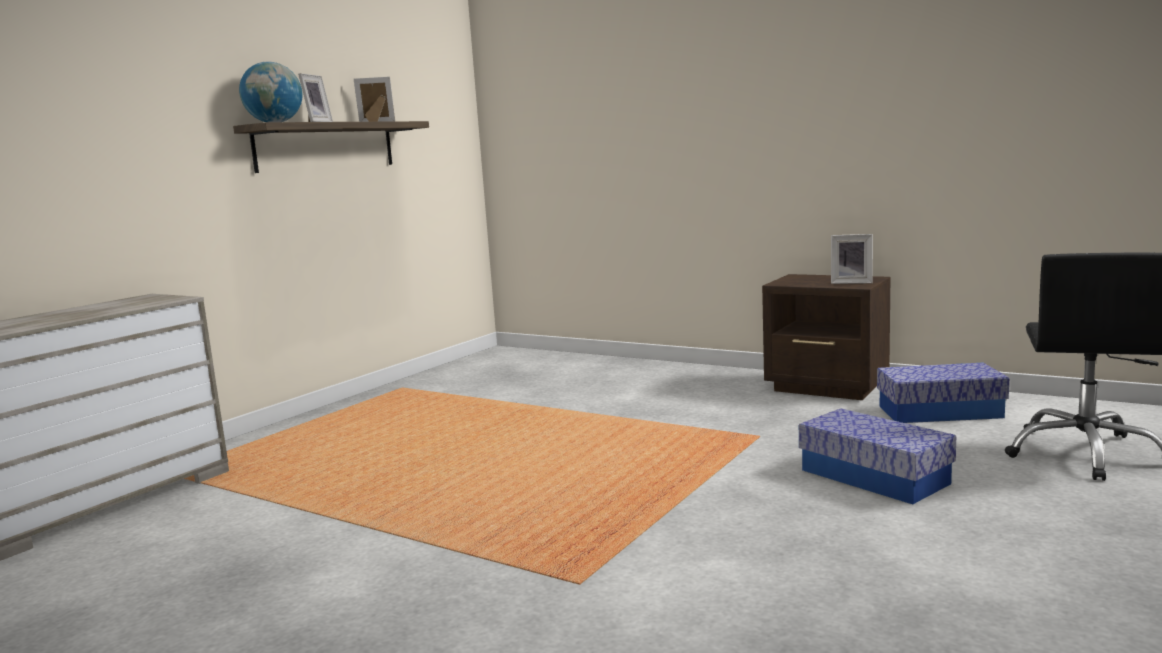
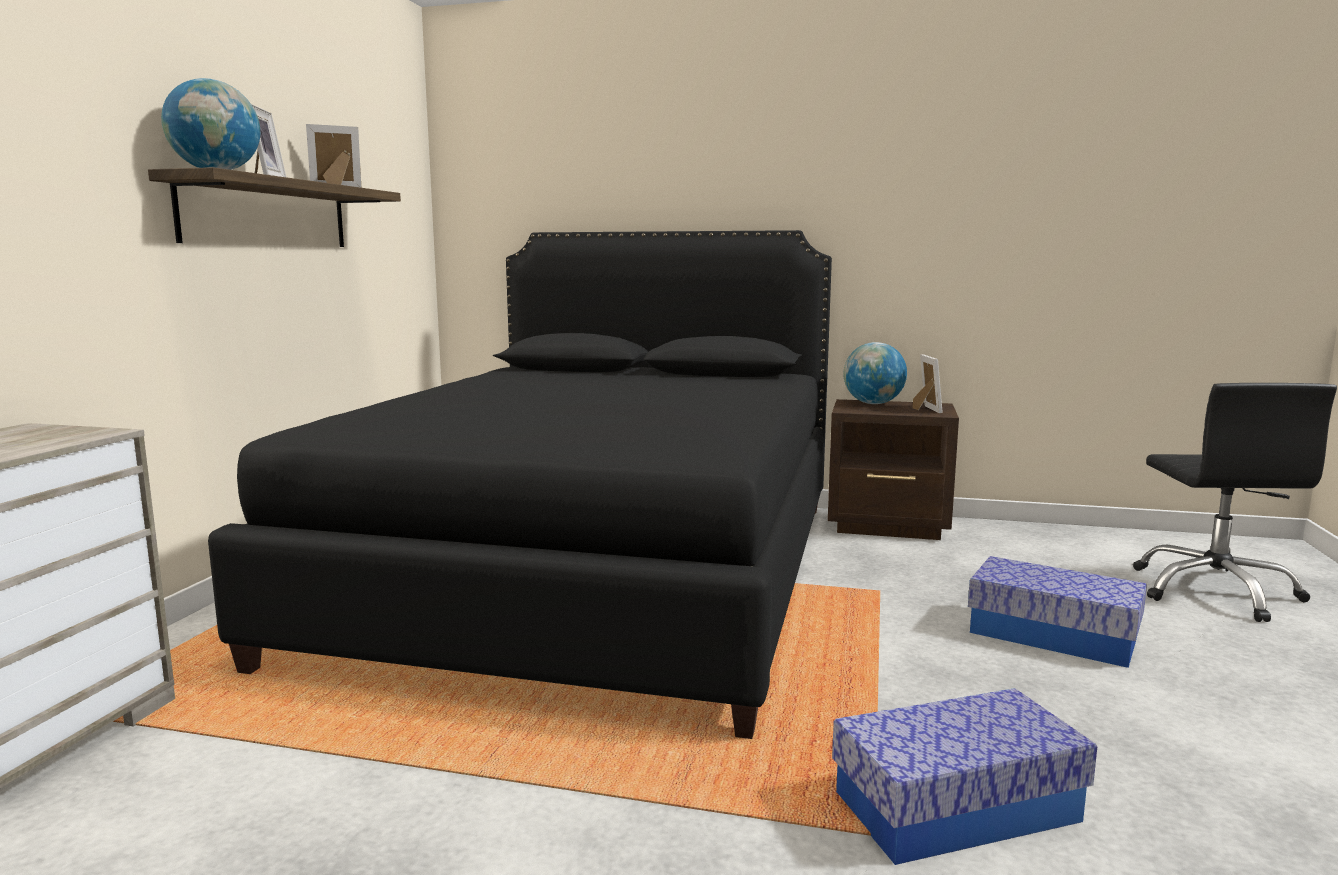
camera: 20 degrees left, 0 degrees up
(550, 412) = (597, 572): none -> black bed
(813, 277) = (873, 403): none -> globe
(851, 282) = (925, 409): picture frame -> picture frame turned 90 degrees counterclockwise
(939, 412) = (1031, 550): storage box -> storage box (956, 807)

